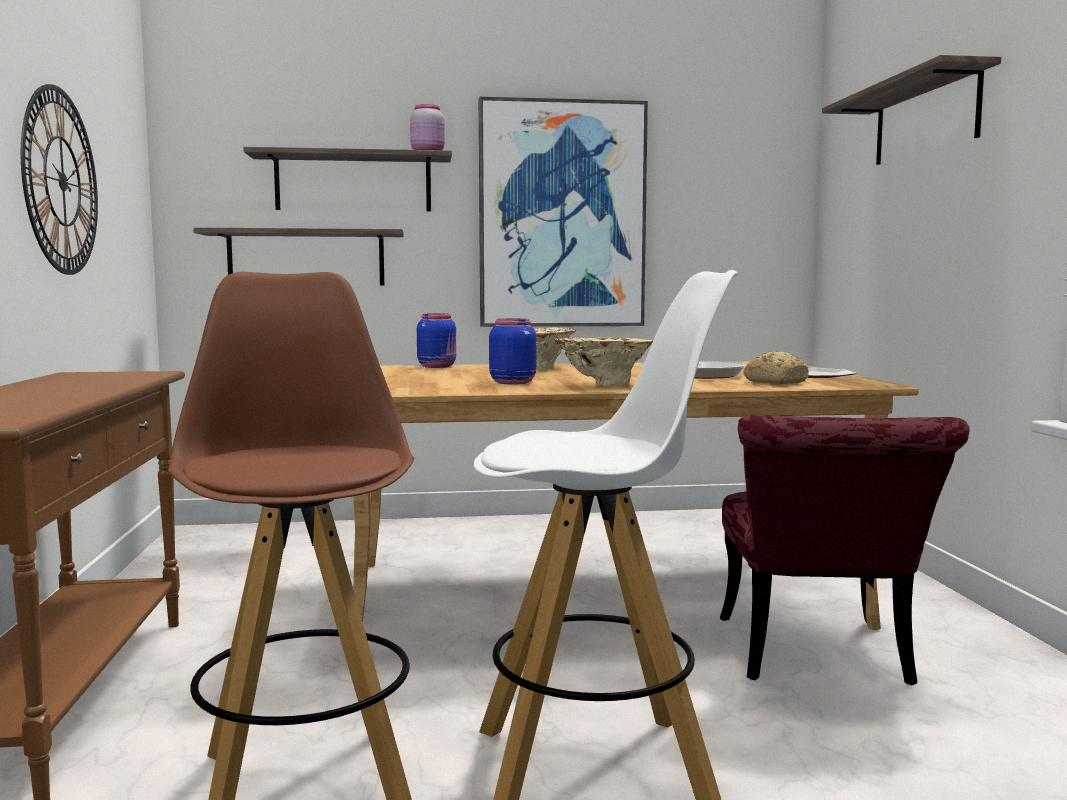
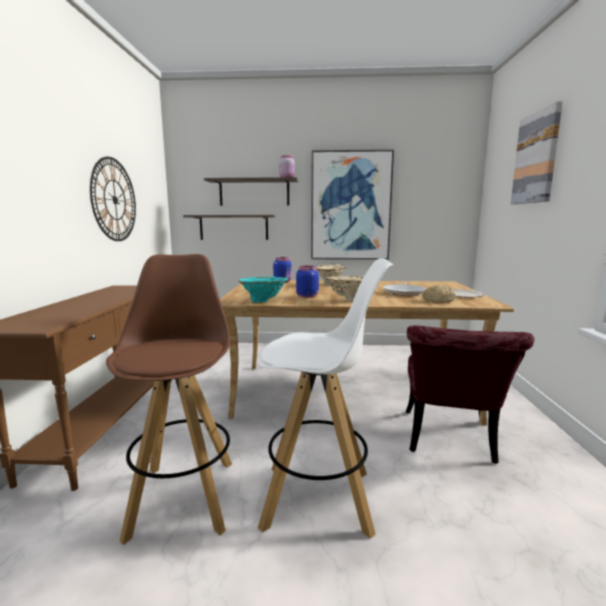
camera: 10 degrees right, 5 degrees up
(429, 390) = (263, 301): none -> turquoise vase
(925, 119) = (536, 158): shelf -> picture

